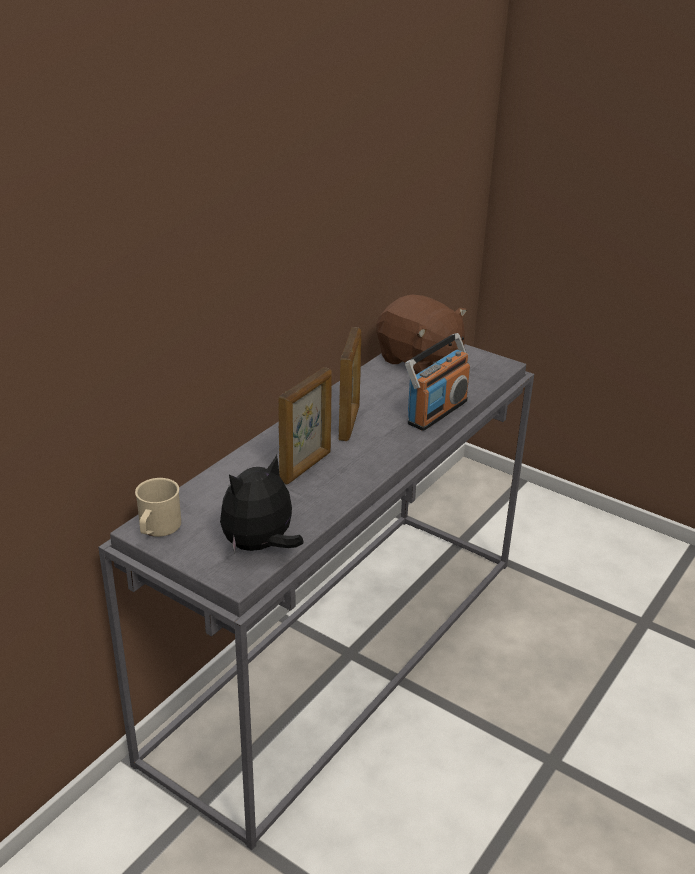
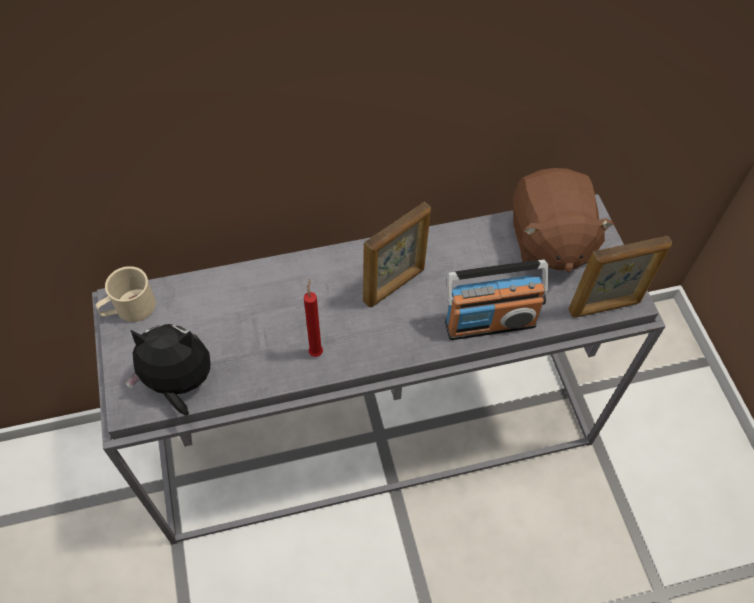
camera: 40 degrees right, 25 degrees up
(306, 467) = (304, 316): picture frame -> picture frame (605, 306)
(341, 479) = (316, 351): none -> red candle

